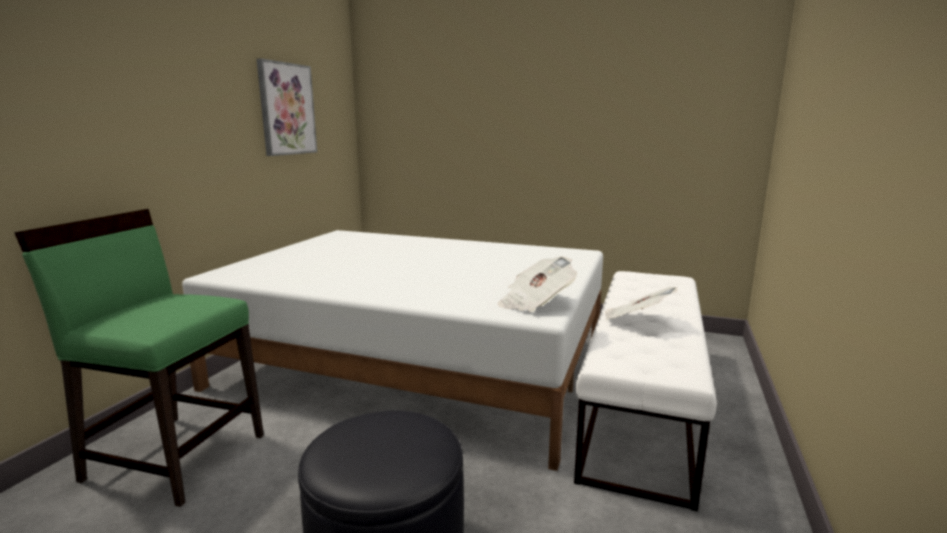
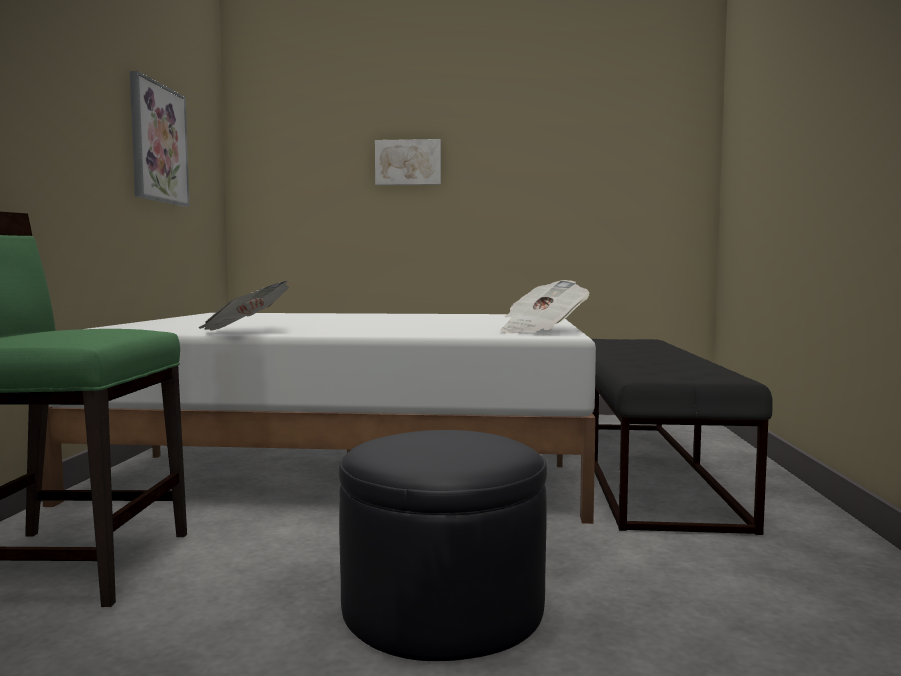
camera: 15 degrees left, 10 degrees down
(491, 107) = (408, 163): none -> picture
(635, 321) = (640, 358): newspaper -> newspaper (245, 331)
(642, 402) = (644, 467): white bench -> black bench

